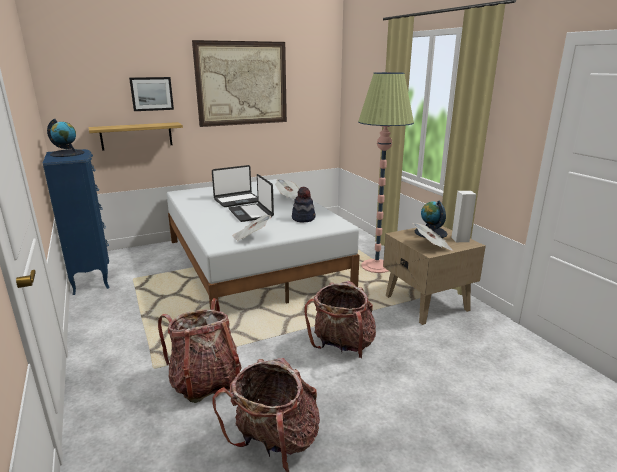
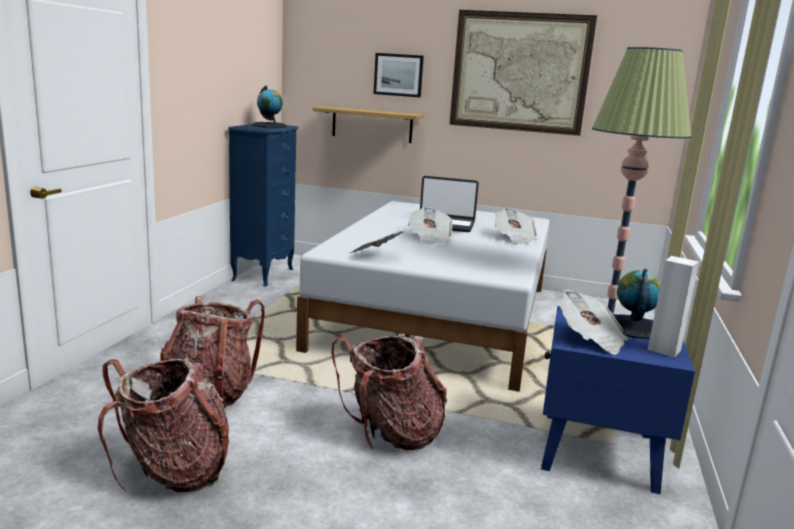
camera: 40 degrees right, 5 degrees down
(251, 213) = (429, 238): laptop -> newspaper
(303, 218) = (478, 259): hat -> none
(427, 303) = (598, 452): beige nightstand -> blue nightstand

